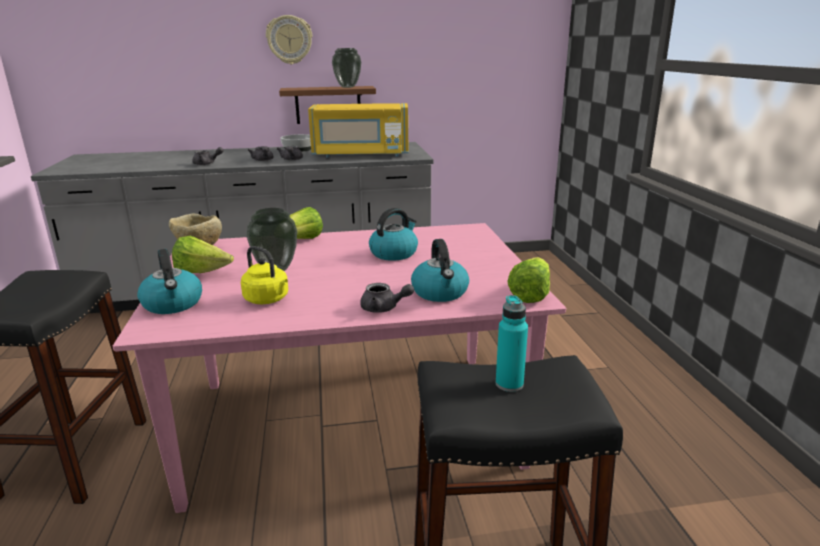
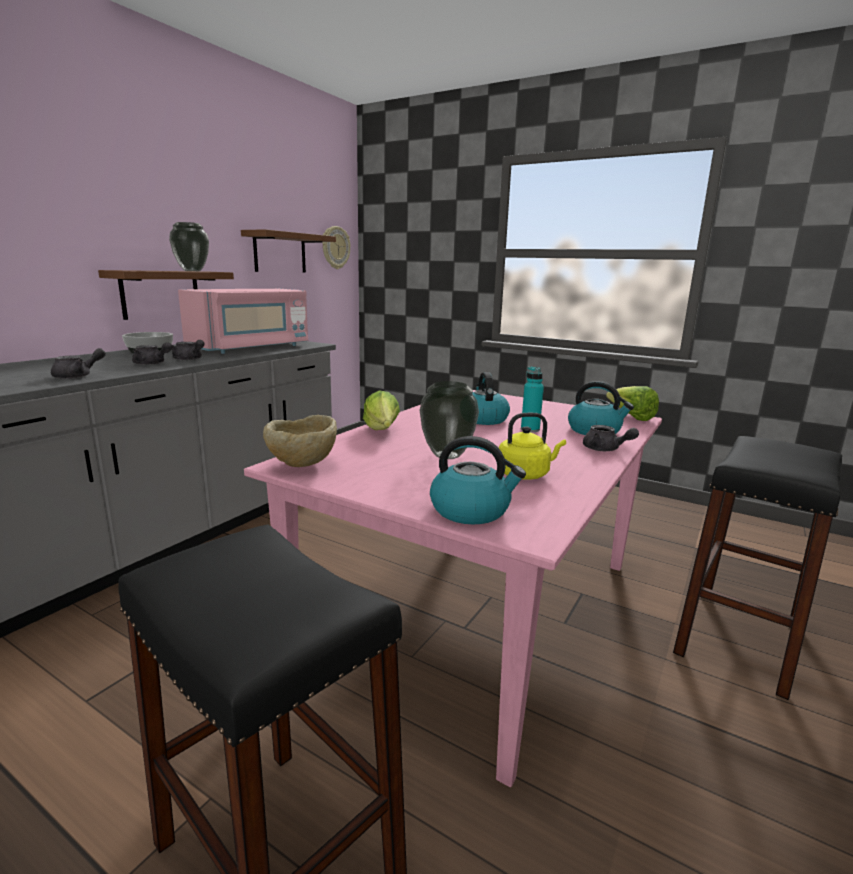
camera: 50 degrees left, 5 degrees down
(202, 273) = (392, 480): lettuce -> none
(289, 40) = (106, 204): wall clock -> wall clock (335, 247)
(360, 154) = (251, 348): yellow microwave -> pink microwave
(384, 308) = (605, 449): grey teapot -> grey teapot turned 75 degrees clockwise
(452, 65) = (280, 253): none -> brown shelf
(509, 384) = (773, 457): turquoise bottle -> turquoise bottle (530, 429)

